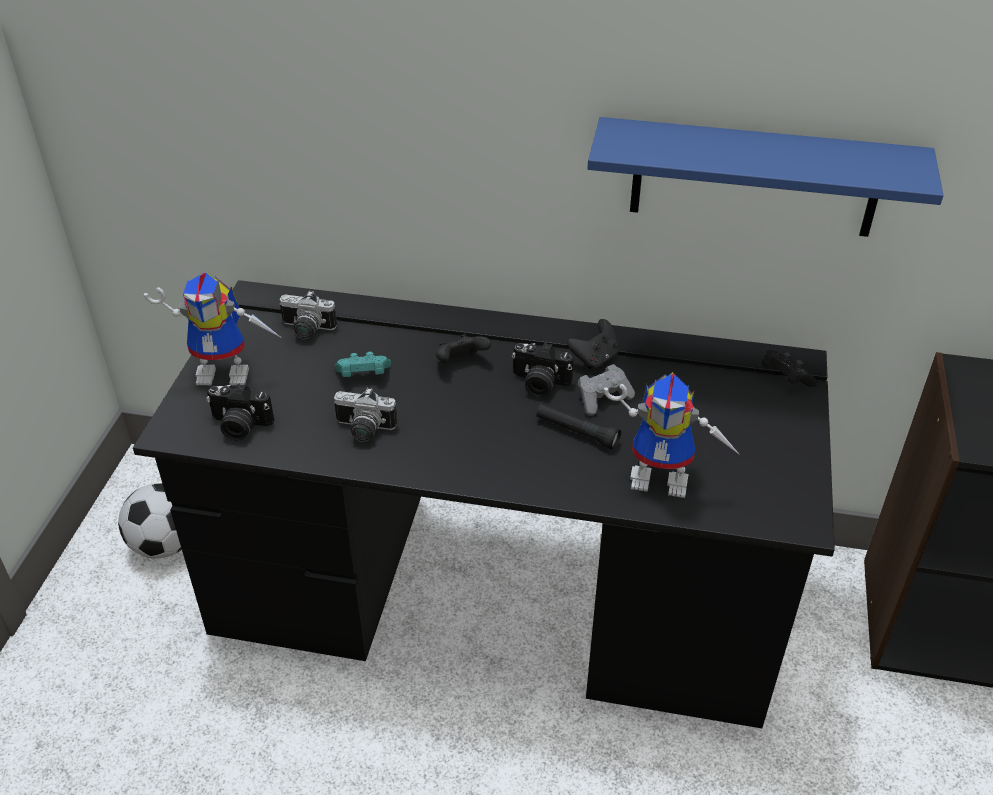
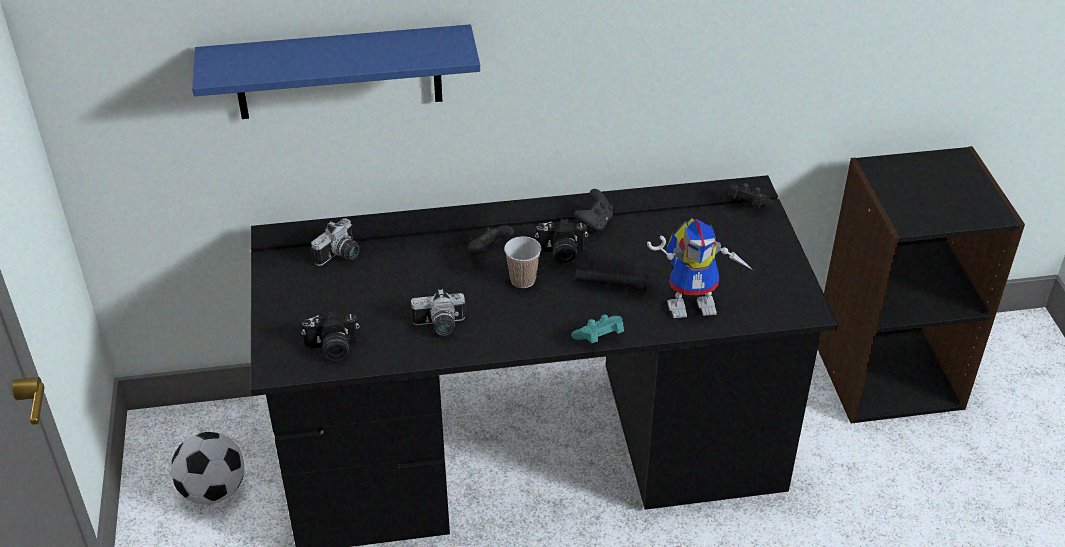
camera: 20 degrees left, 0 degrees up
(228, 371) = (294, 306): toy robot -> none
(306, 330) = (340, 255): camera -> camera turned 45 degrees counterclockwise
(363, 375) = (413, 282): turquoise game controller -> turquoise game controller (599, 337)
(481, 402) = (523, 280): none -> cup
(603, 398) = (617, 253): grey game controller -> none
(755, 178) = (699, 51): blue shelf -> blue shelf (338, 72)

